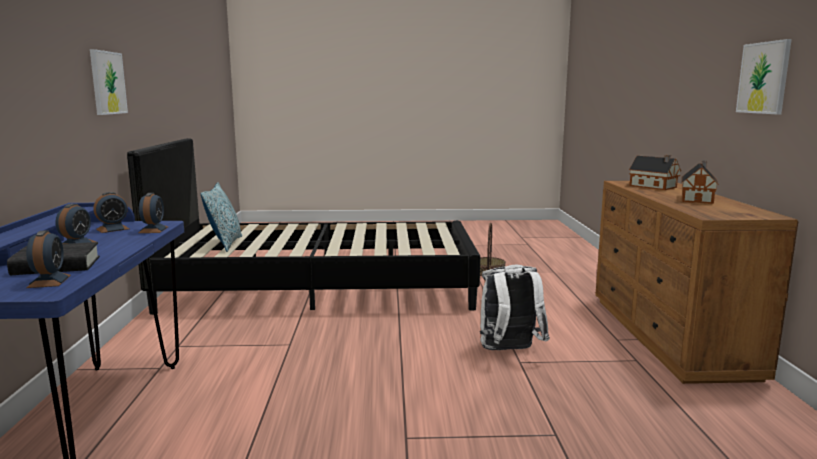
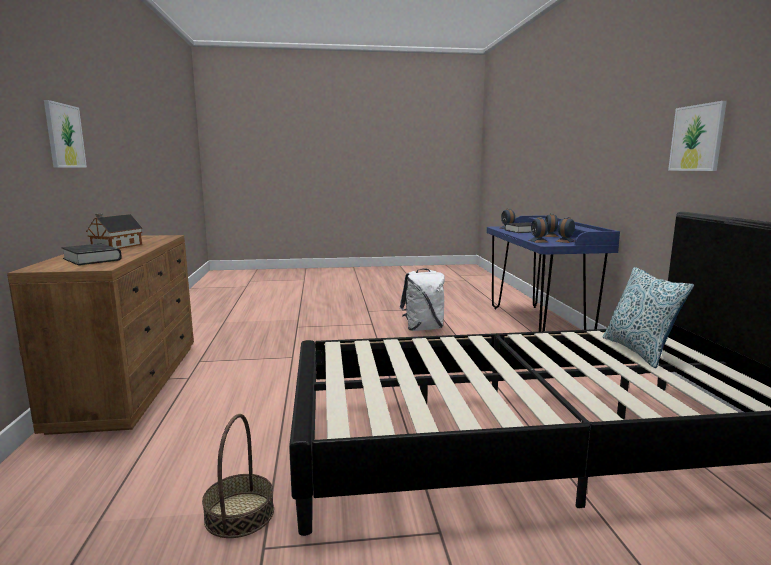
camera: 175 degrees right, 0 degrees up
(509, 351) = (295, 364): white backpack -> white backpack (423, 328)
(654, 187) = (92, 259): toy house -> black book

